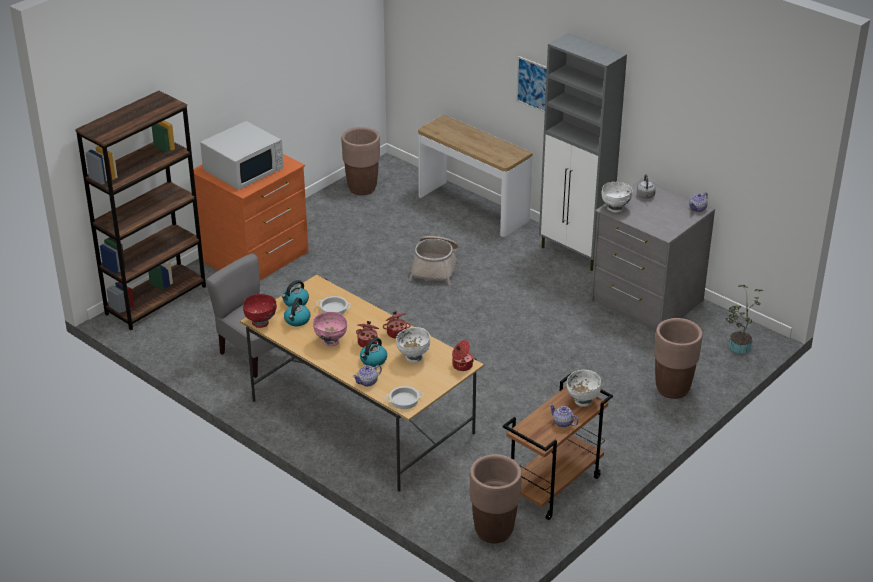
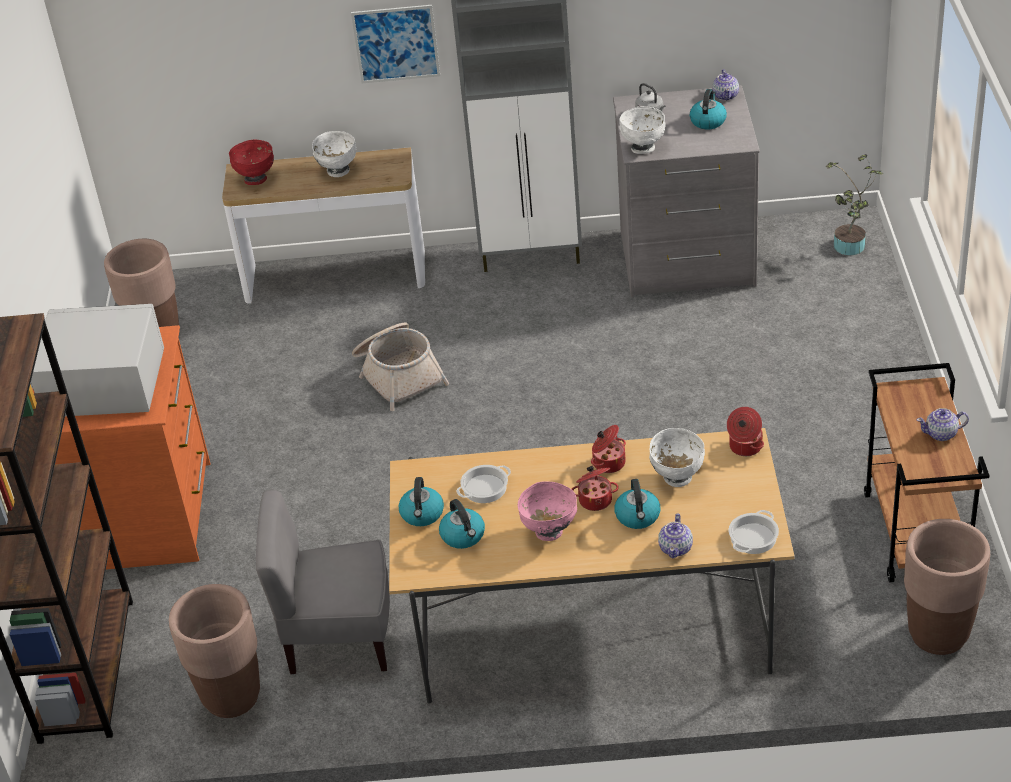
camera: 40 degrees left, 5 degrees up
(244, 169) = (103, 384): white microwave -> white microwave turned 90 degrees counterclockwise
(260, 323) = (422, 574): red bowl -> red bowl (256, 179)
(582, 401) = (918, 394): white bowl -> white bowl (337, 171)
(668, 215) = (708, 121): none -> kettle
(672, 389) = (858, 336): brown planter -> brown planter (232, 697)

